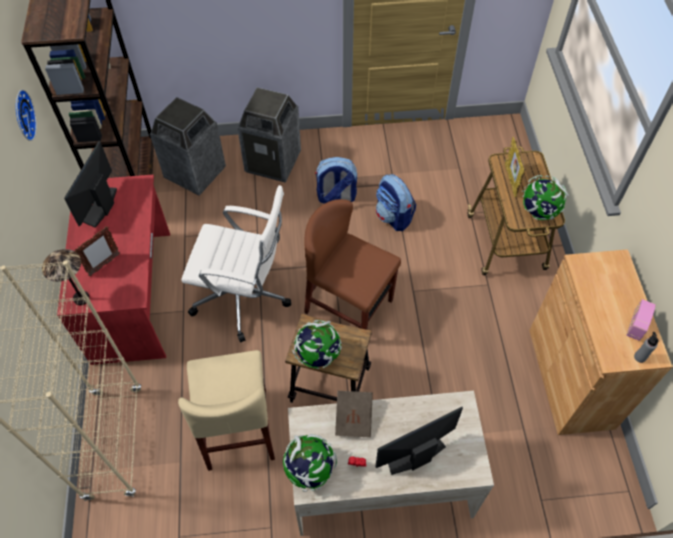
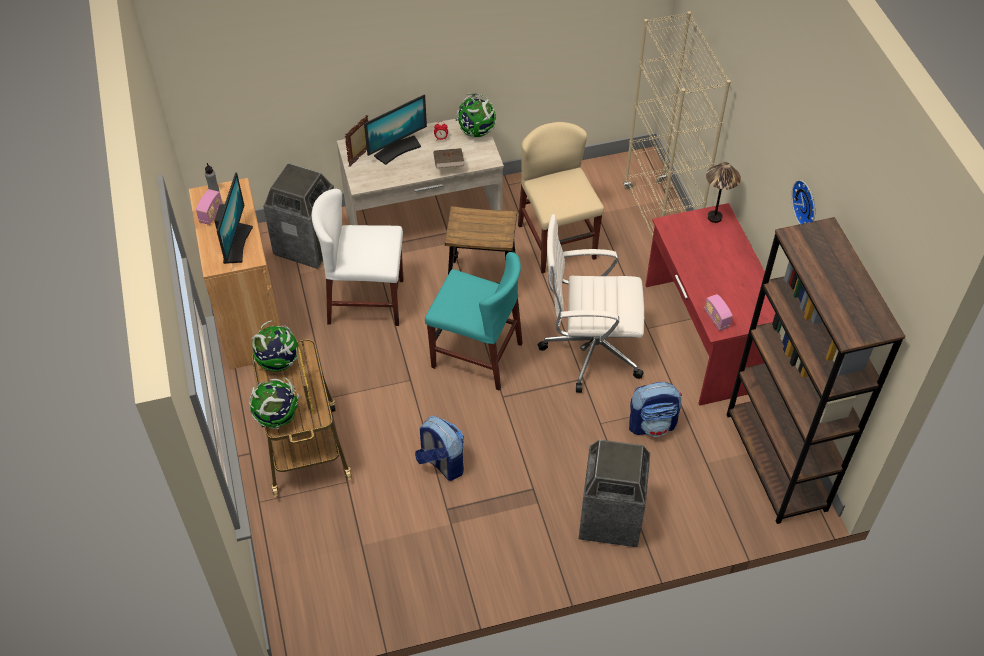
camera: 170 degrees right, 5 degrees down
(101, 207) = (746, 299): monitor -> monitor (235, 243)
(104, 265) = (710, 246): picture frame -> picture frame (360, 157)
(137, 193) = (716, 319): none -> radio
(195, 173) = (704, 487): trash can -> trash can (307, 245)
(318, 355) = (489, 218): globe -> globe (277, 417)
(336, 197) = (517, 480): backpack -> backpack (652, 424)
(349, 306) = (476, 355): brown chair -> turquoise chair
(451, 382) = (366, 301): none -> white chair

